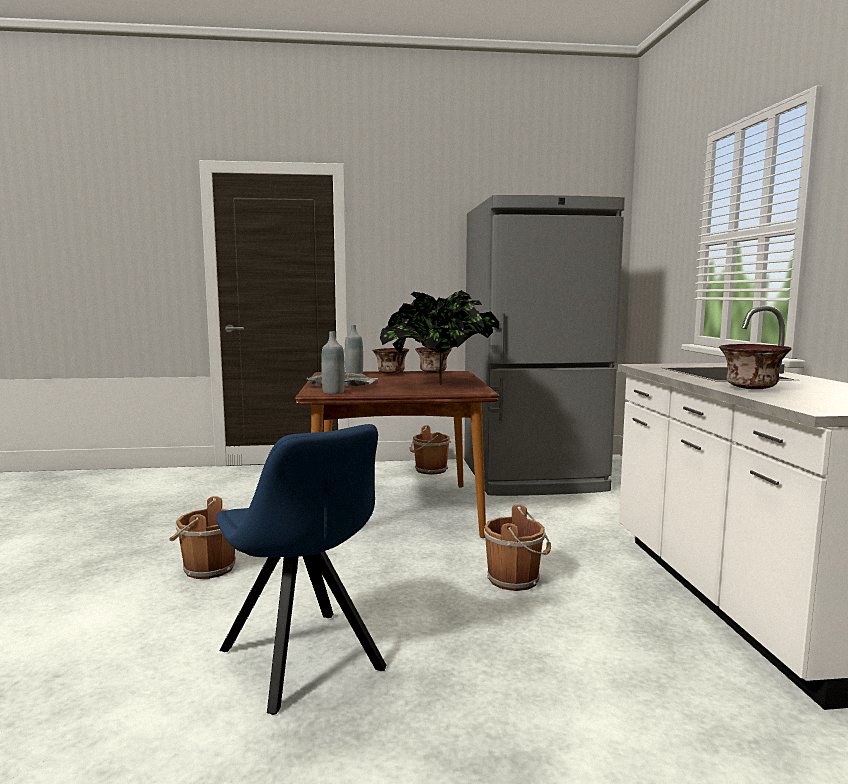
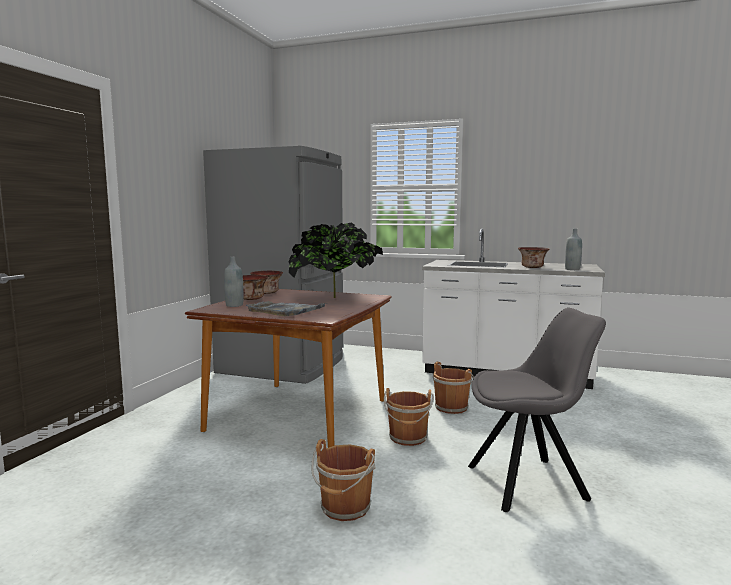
camera: 65 degrees left, 0 degrees up
(303, 659) = (527, 483): blue chair -> grey chair
(333, 392) = (332, 315): grey bottle -> grey bottle (572, 269)
(429, 470) = (219, 387): brown bucket -> brown bucket (408, 438)

